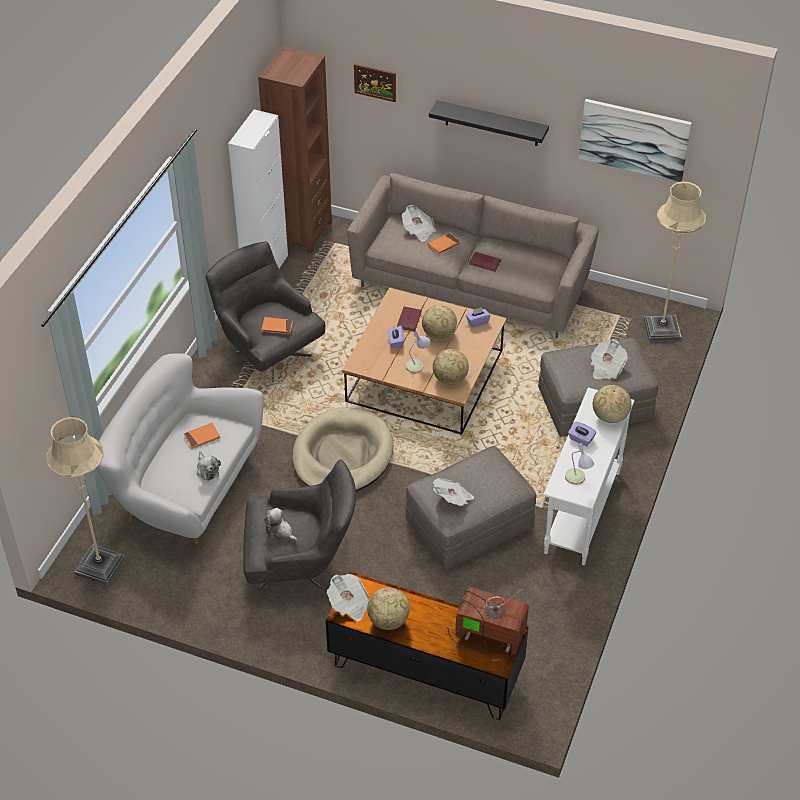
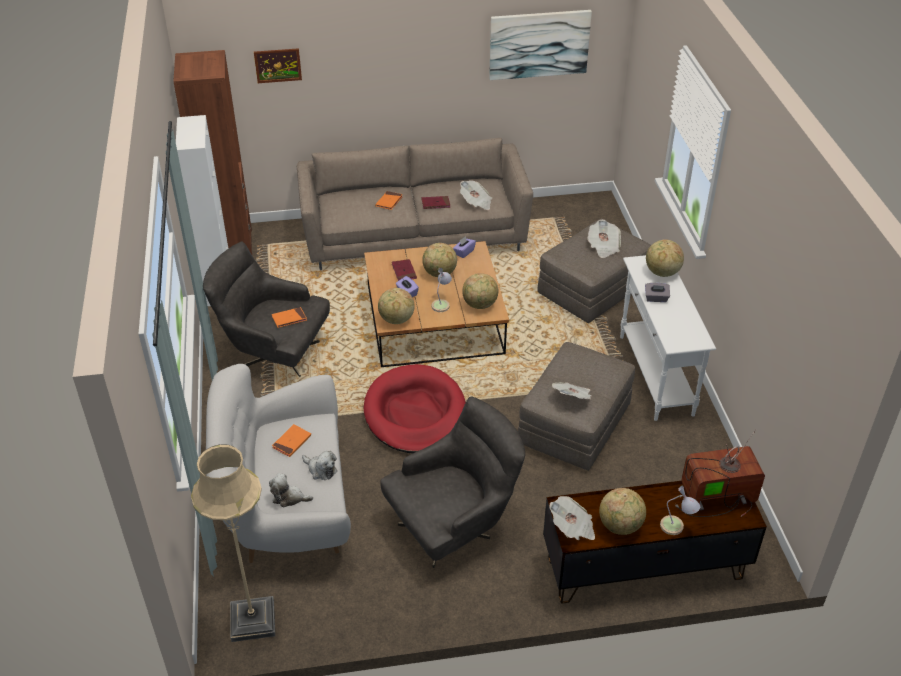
camera: 30 degrees left, 5 degrees down
(280, 531) = (439, 495): plush toy -> plush toy (289, 498)
(342, 455) = (415, 413): beige dog bed -> red dog bed
(367, 364) = (396, 320): none -> globe
(418, 230) = (357, 198): newspaper -> newspaper (476, 203)
(491, 123) = (401, 72): black shelf -> none
(578, 479) = (684, 330): table lamp -> table lamp (677, 527)
(581, 439) = (656, 298): purple tissue box -> grey tissue box
(661, 329) = (594, 216): beige floor lamp -> none

